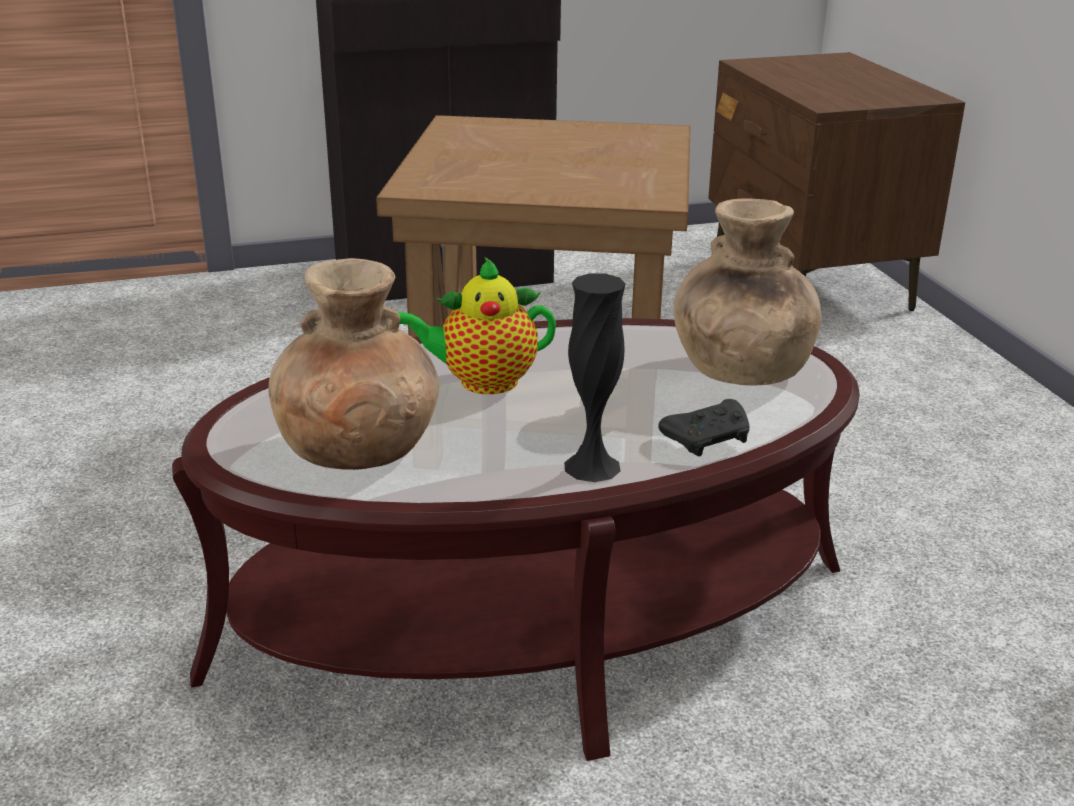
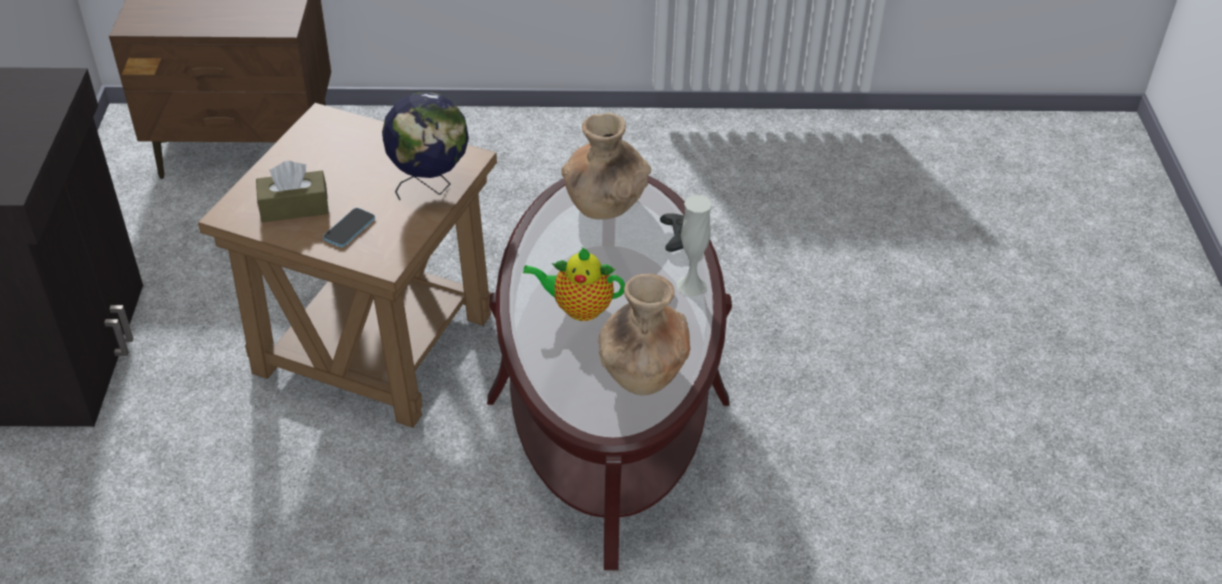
camera: 75 degrees left, 15 degrees up
(464, 166) = (349, 229): none -> phone
(481, 382) = (578, 308): teapot -> teapot turned 90 degrees clockwise
(486, 141) = (294, 207): none -> brown tissue box
(577, 189) = (430, 186): none -> globe
(592, 466) = (691, 285): black vase -> white vase

